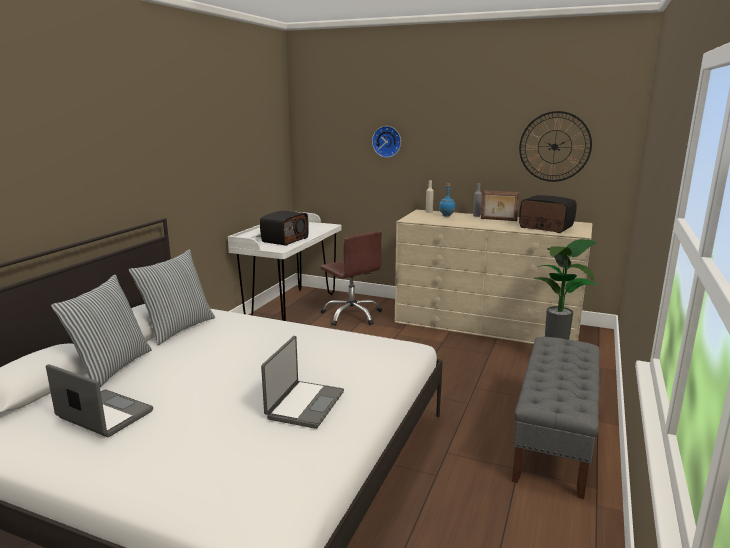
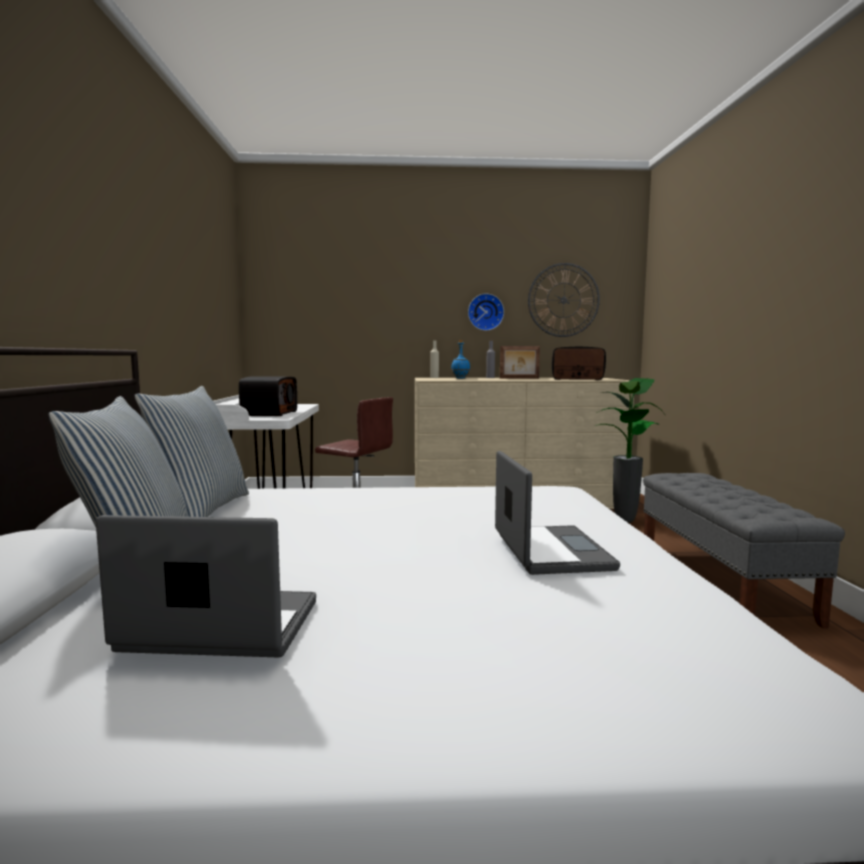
camera: 25 degrees left, 10 degrees down
(387, 141) = (375, 298): wall clock -> wall clock (485, 312)

